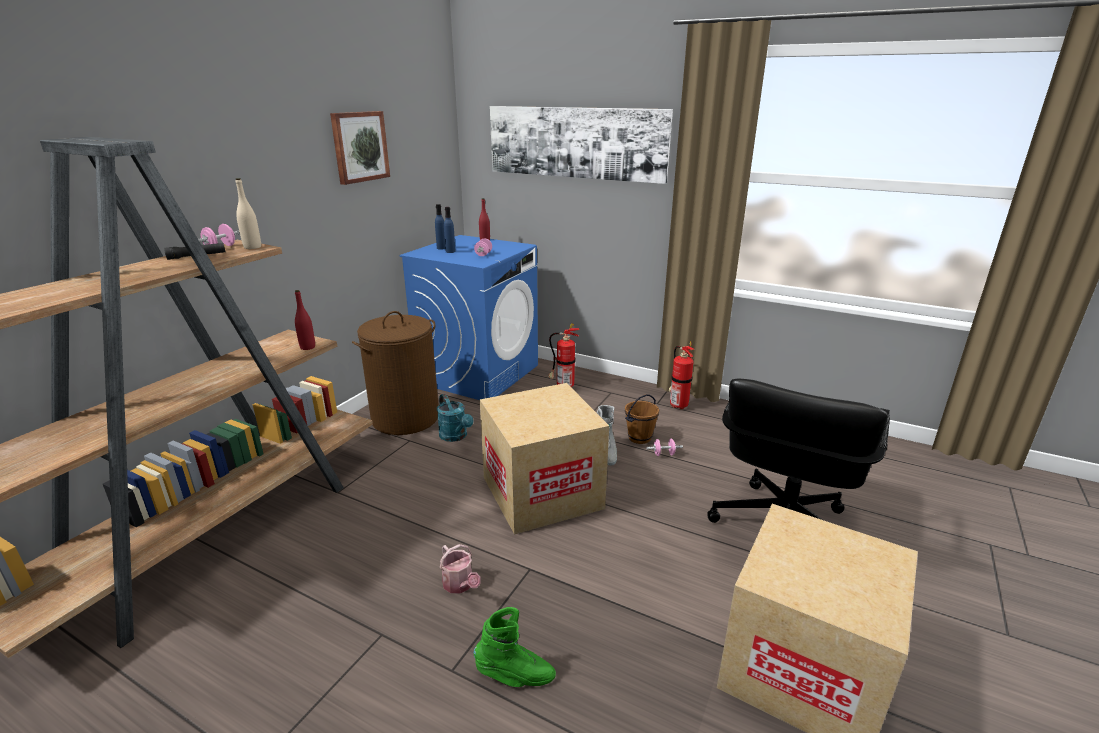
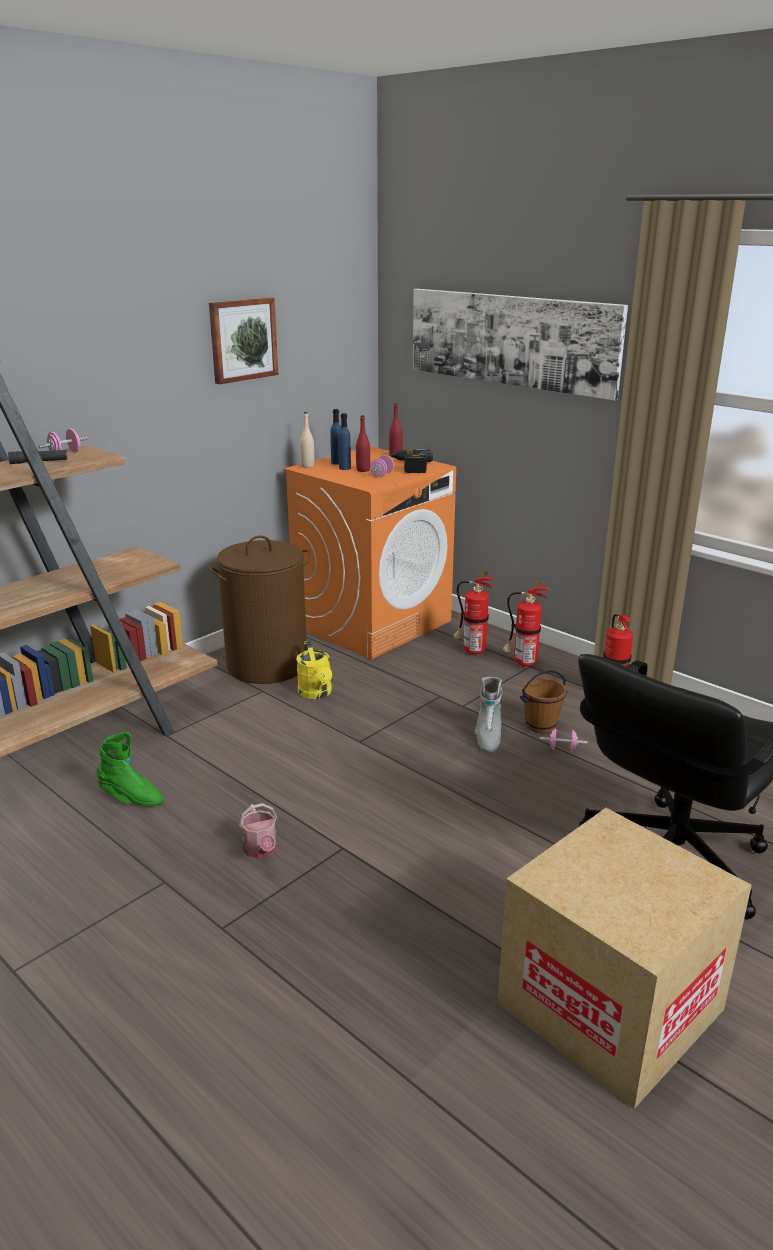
camera: 15 degrees right, 0 degrees up
(252, 247) = (96, 455): beige bottle -> beige bottle (307, 466)
(307, 347) = (147, 568): red bottle -> red bottle (363, 470)
(455, 436) = (316, 694): turquoise watering can -> yellow watering can
(478, 373) = (373, 623): blue washing machine -> orange washing machine
(502, 247) = (410, 467): none -> power drill
(515, 676) = (284, 946): green boot -> green boot (131, 798)
(542, 493) = (391, 771): cardboard box -> none
(604, 391) = (522, 663): none -> fire extinguisher

